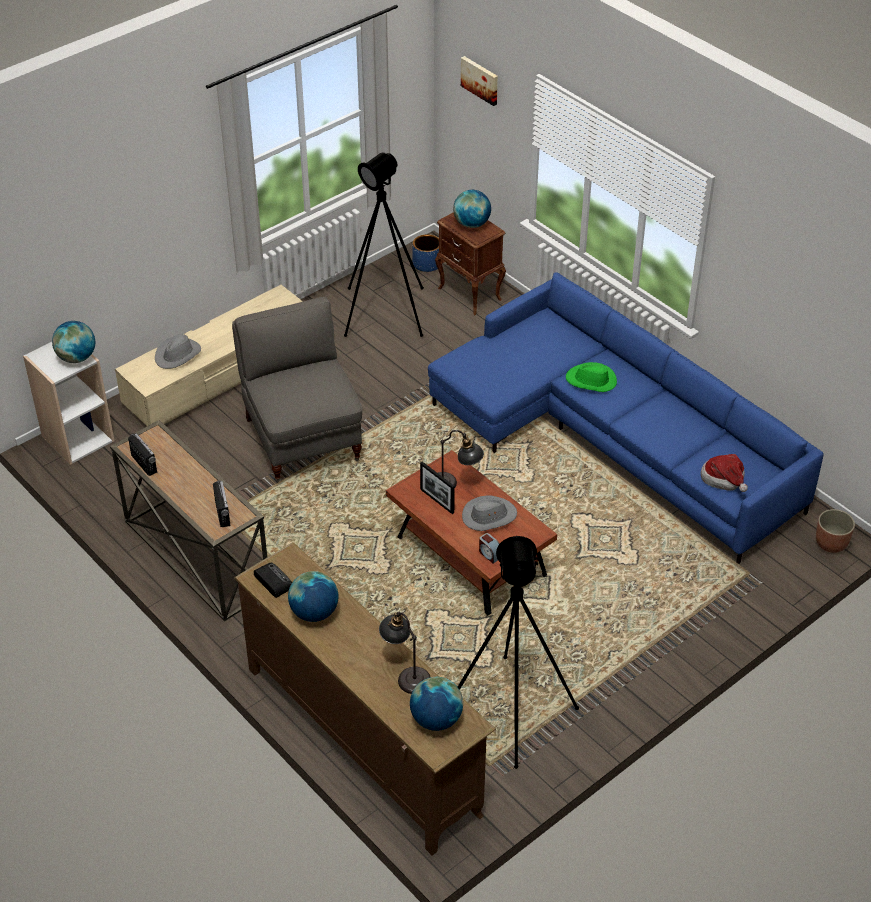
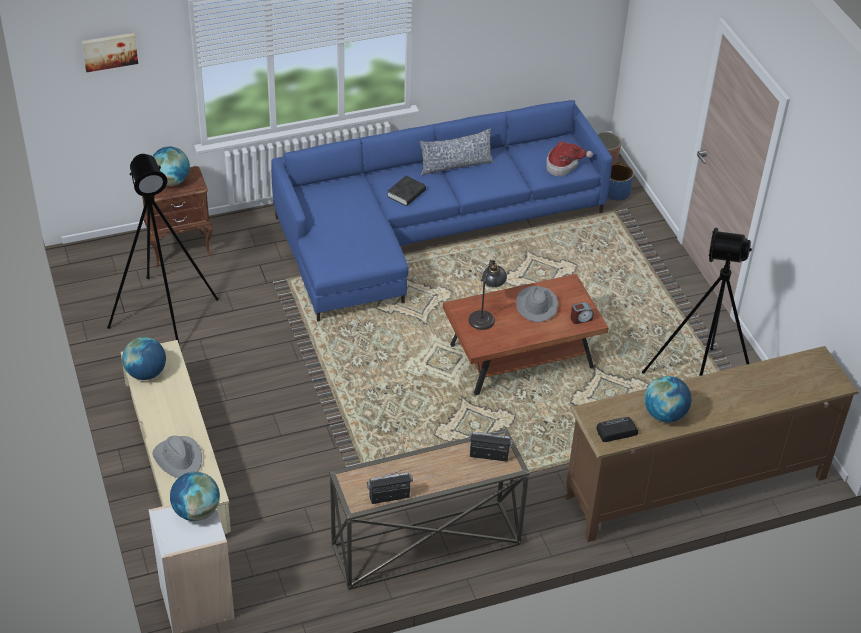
camera: 70 degrees left, 0 degrees up
(302, 438) = (307, 423): grey armchair -> none
(405, 671) = (751, 378): grey table lamp -> none
(427, 263) = (112, 263): blue planter -> blue planter (615, 192)
(436, 719) = (807, 375): globe -> globe (146, 373)
(437, 501) = (502, 330): picture frame -> none
(591, 380) = (406, 194): green hat -> black book
(661, 402) = (455, 165): none -> pillow

